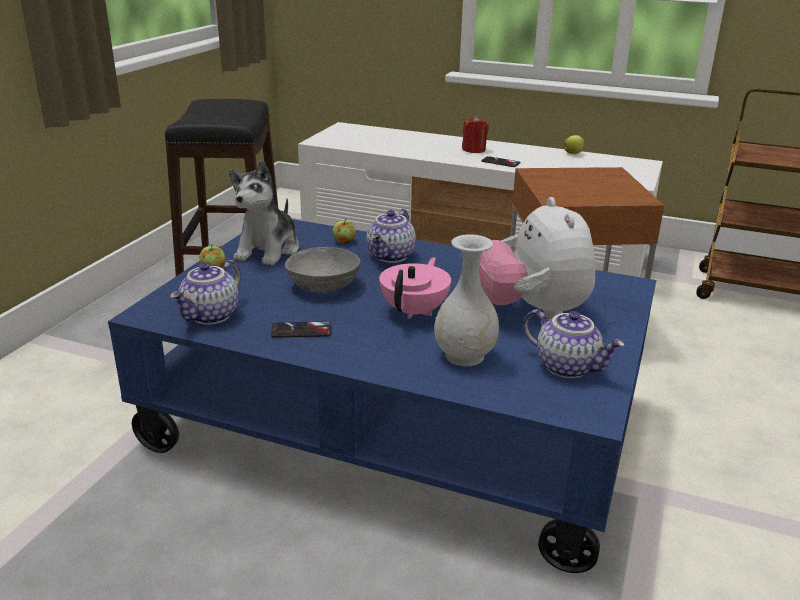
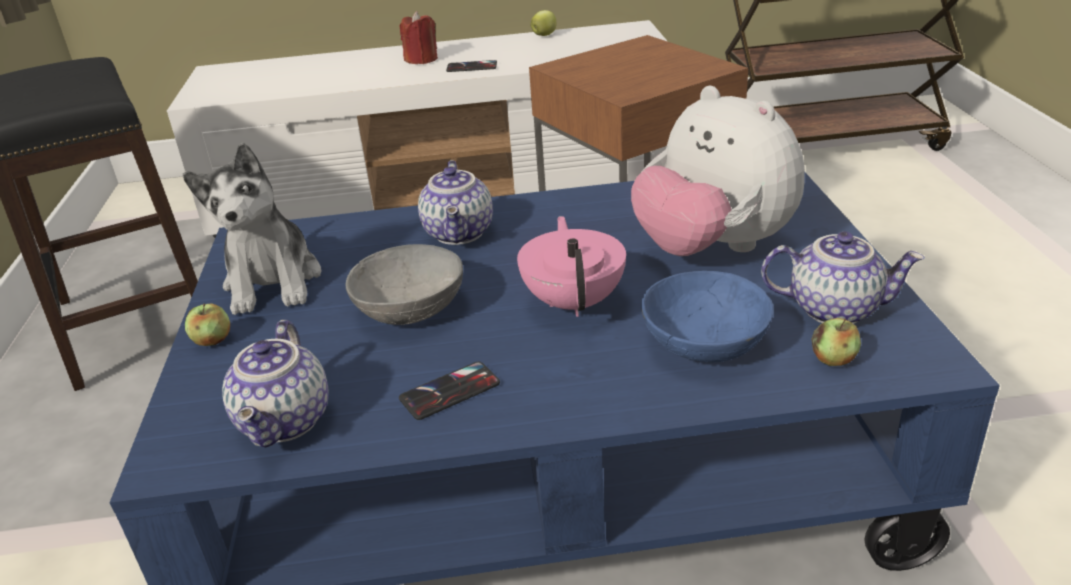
camera: 25 degrees left, 5 degrees up
(344, 241) = (372, 232): apple -> apple (833, 359)
(465, 356) = (704, 342): white vase -> blue bowl

